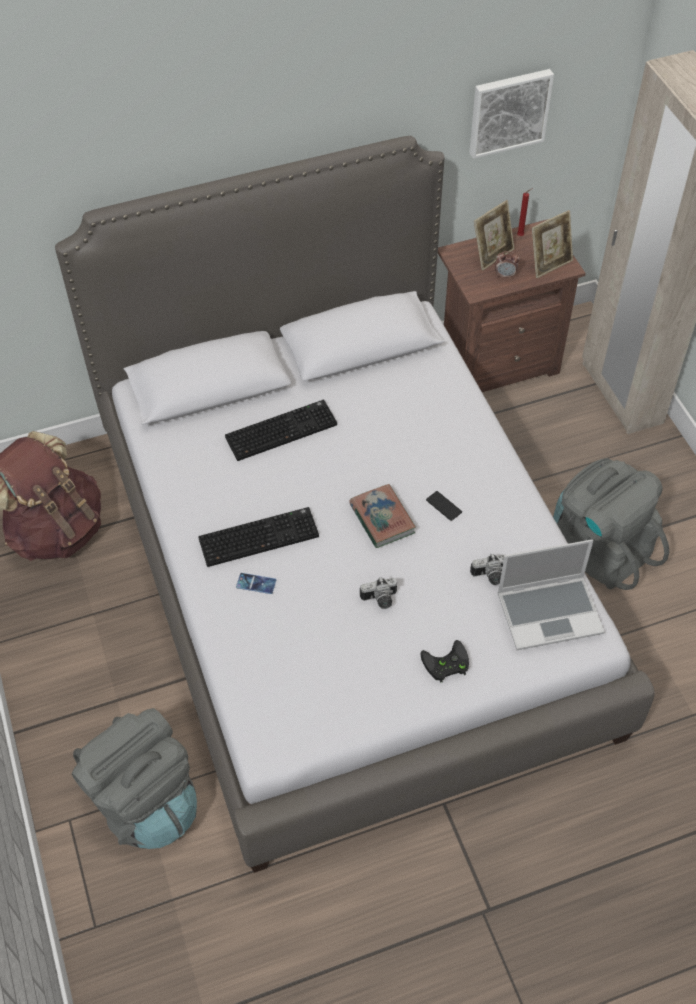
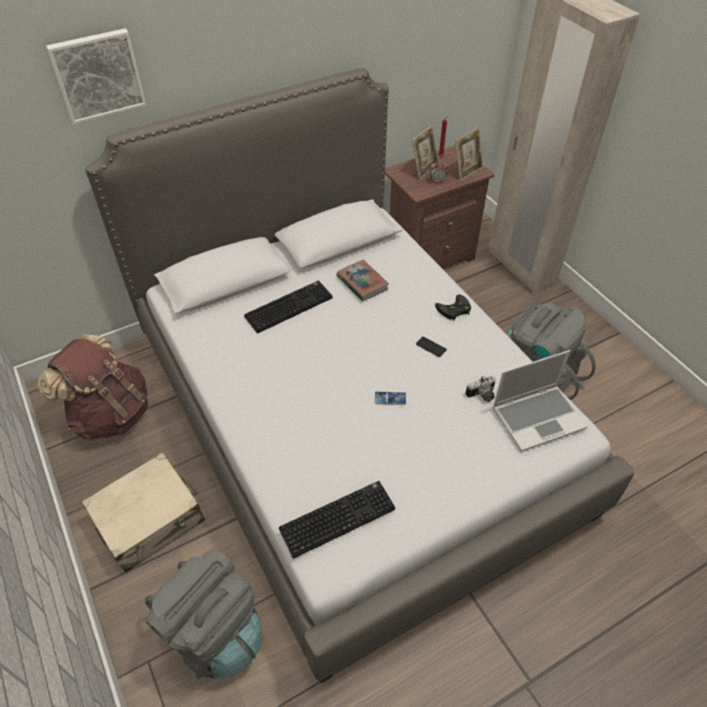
camera: 10 degrees left, 5 degrees down
(87, 664) = (149, 519): none -> beige suitcase
(256, 583) = (290, 427): phone -> phone (390, 398)
(259, 536) = (286, 388): keyboard -> keyboard (337, 517)
(380, 600) = (397, 426): camera -> none
(382, 519) = (384, 362): book -> book (362, 283)
(445, 665) = (465, 472): black game controller -> black game controller (453, 310)
(508, 111) = (430, 52): picture -> picture (97, 75)

